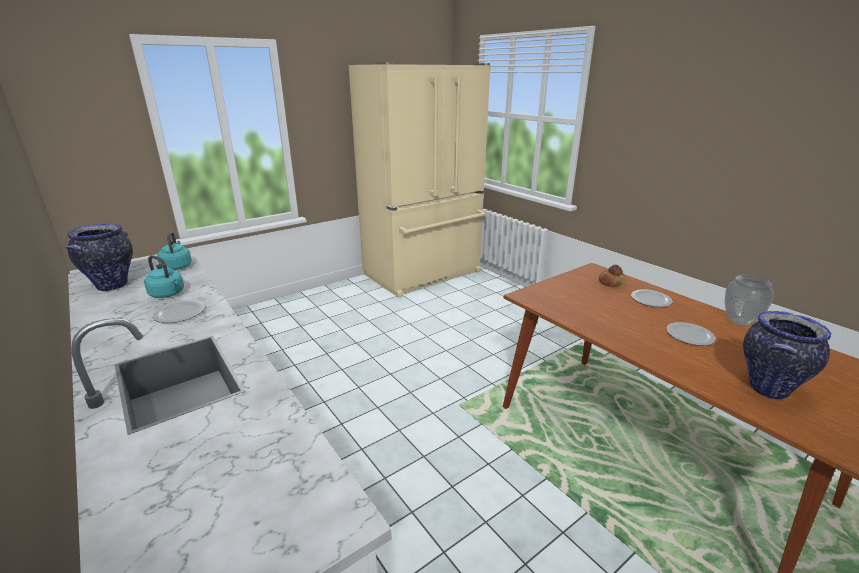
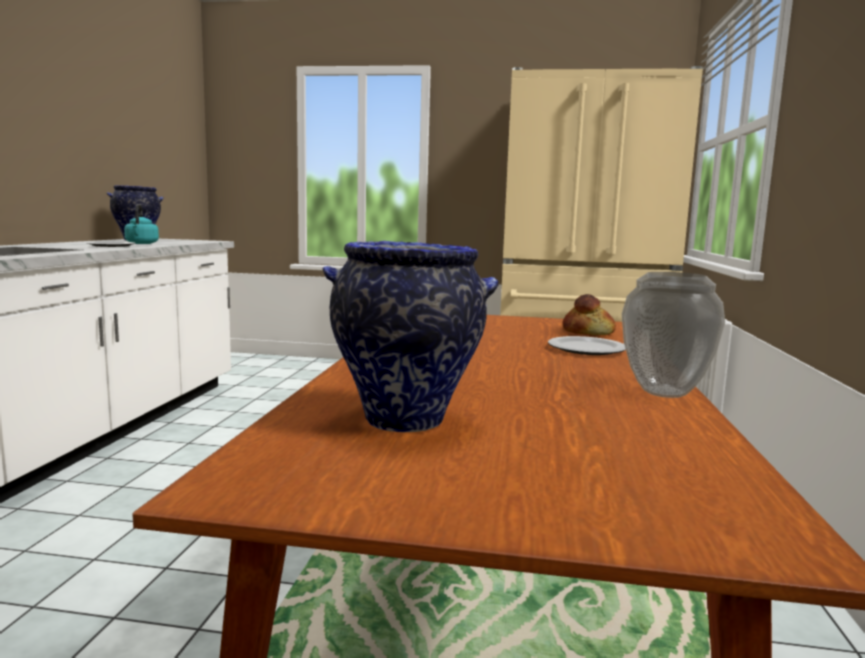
camera: 45 degrees right, 15 degrees down
(177, 266) = (196, 241): turquoise kettle -> none
(690, 336) = (504, 372): plate -> none

